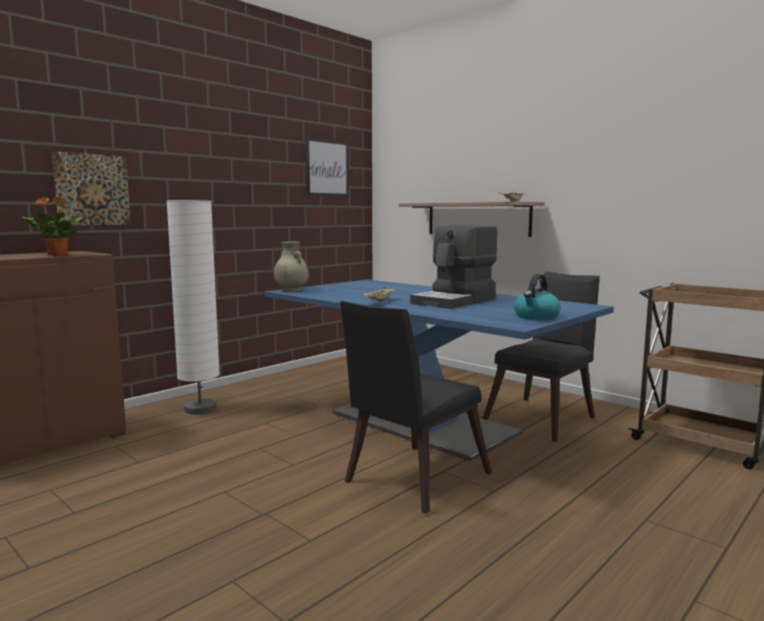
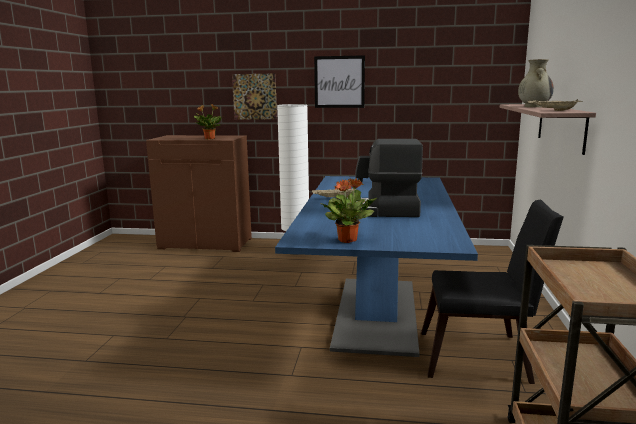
camera: 55 degrees right, 5 degrees up
(291, 290) = (341, 178): beige vase -> beige vase (533, 106)
(327, 168) = (460, 68): picture -> picture (339, 82)
(411, 480) = (272, 341): black chair -> none
(536, 317) = (348, 240): kettle -> potted plant

